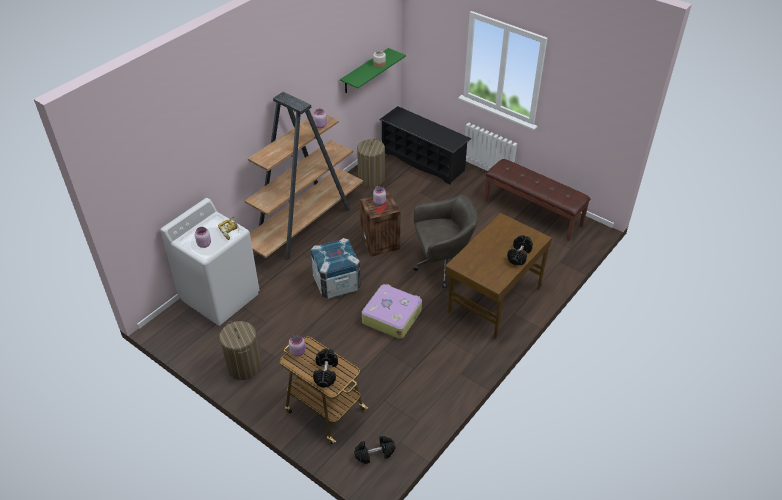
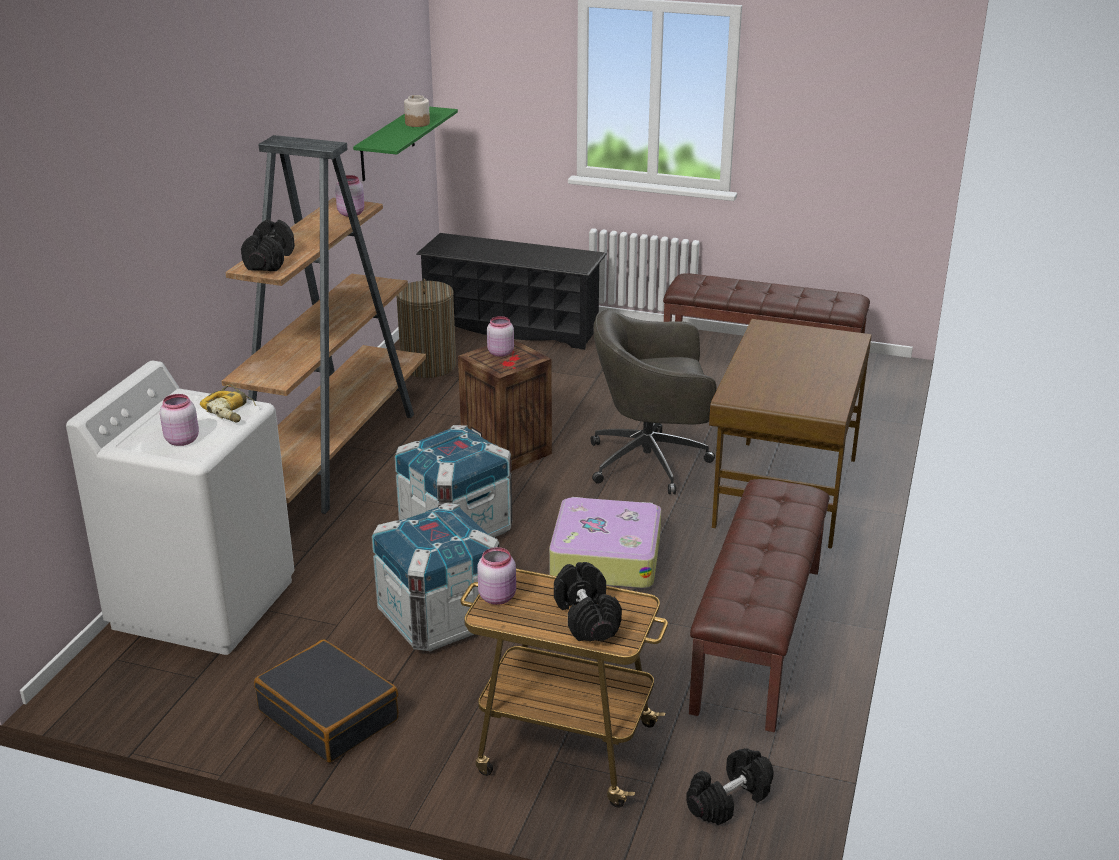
camera: 20 degrees left, 15 degrees down
(244, 366) = (329, 715): laundry basket -> black suitcase
(307, 330) = (439, 618): none -> crate
(433, 378) = (760, 637): none -> brown bench
(442, 265) = (651, 462): grey office chair -> grey office chair turned 150 degrees counterclockwise
(519, 255) = (835, 365): black dumbbell -> black dumbbell (269, 261)

